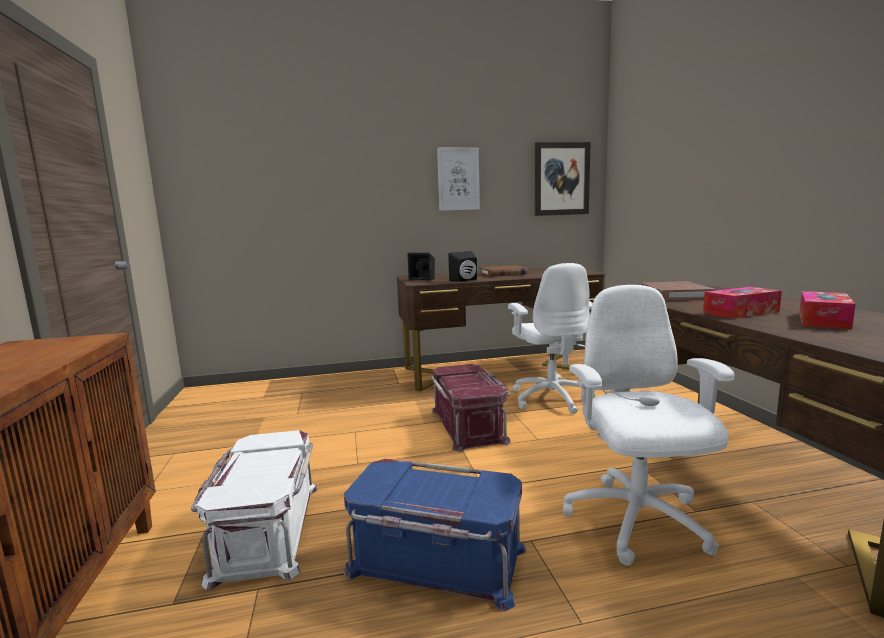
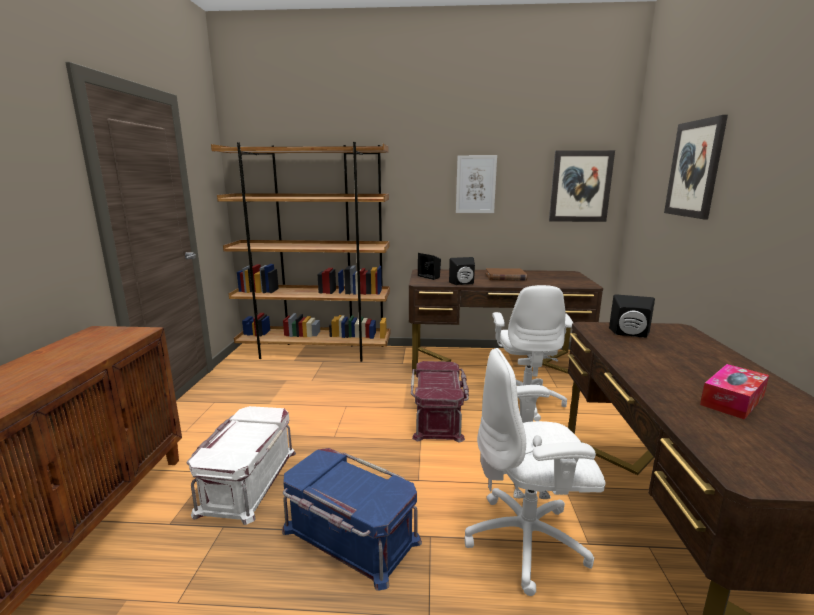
camera: 15 degrees right, 5 degrees up
(287, 385) = (316, 352): none -> brown bookcase
(637, 522) = (528, 541): white office chair -> white office chair turned 105 degrees counterclockwise
(674, 295) = (630, 334): brown book -> black speaker
(683, 144) = (694, 169): none -> picture
(740, 312) = (663, 373): tissue box -> none

